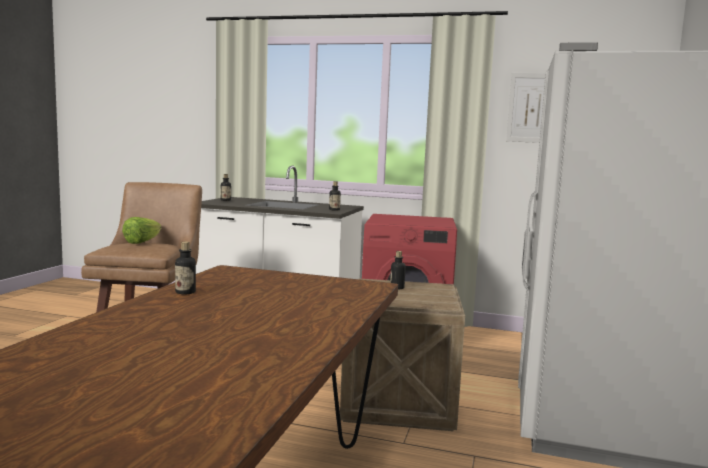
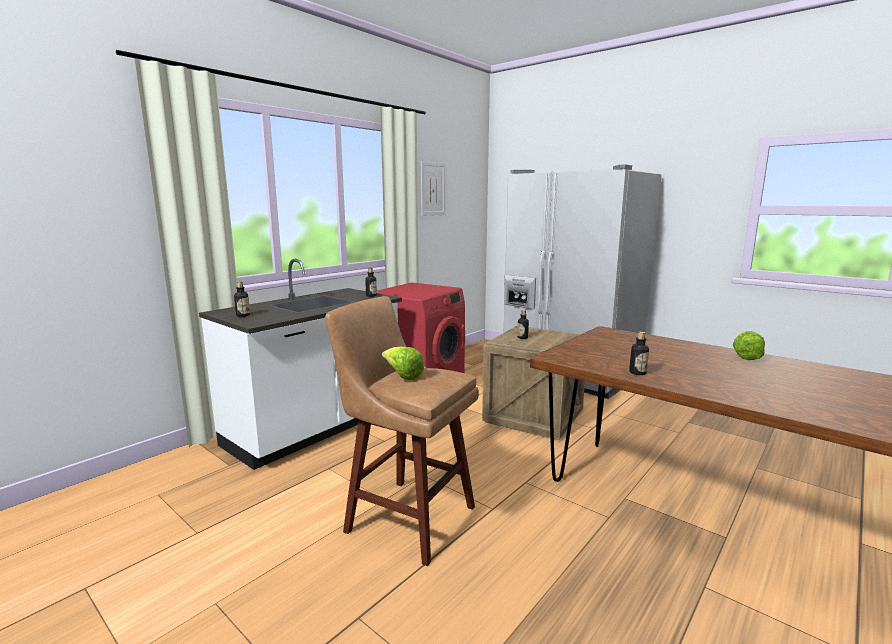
camera: 65 degrees left, 5 degrees up
(303, 340) = (746, 356): none -> lettuce

